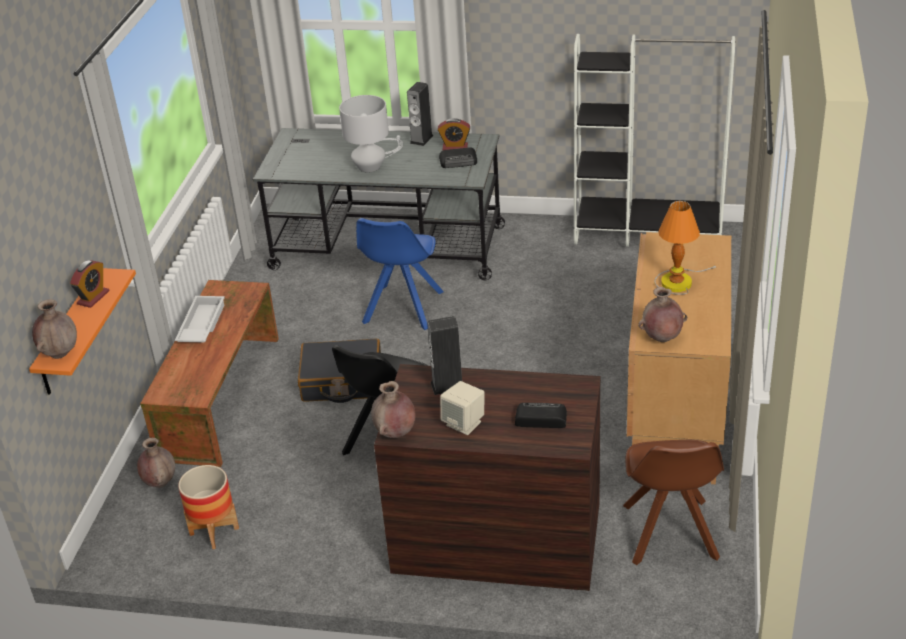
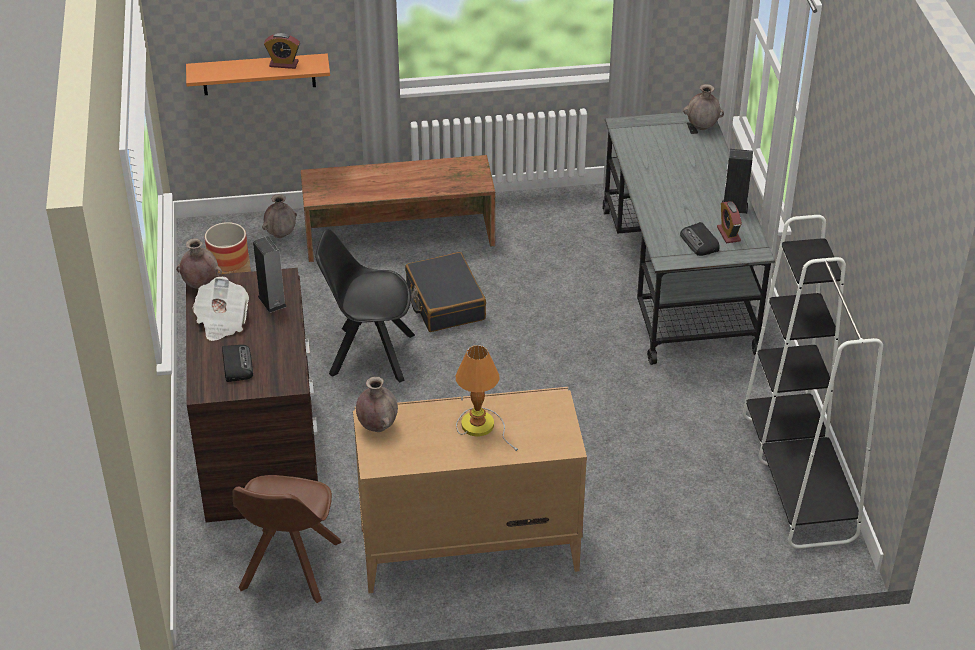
camera: 70 degrees right, 5 degrees up
(60, 353) = (207, 71): brown vase -> brown vase (702, 127)
(201, 325) = (415, 170): white tray -> none
(376, 158) = (679, 185): grey table lamp -> none
(402, 308) = (574, 314): blue chair -> none
(464, 423) = (222, 321): beige speaker -> newspaper
(669, 534) = (289, 567): brown chair -> brown chair turned 60 degrees counterclockwise

